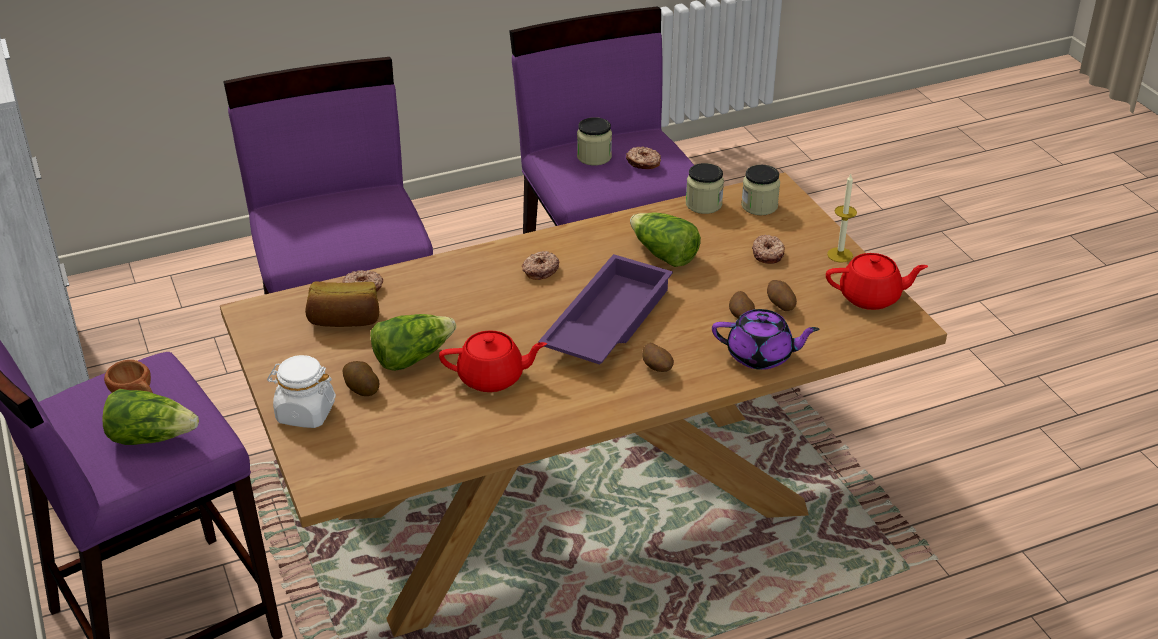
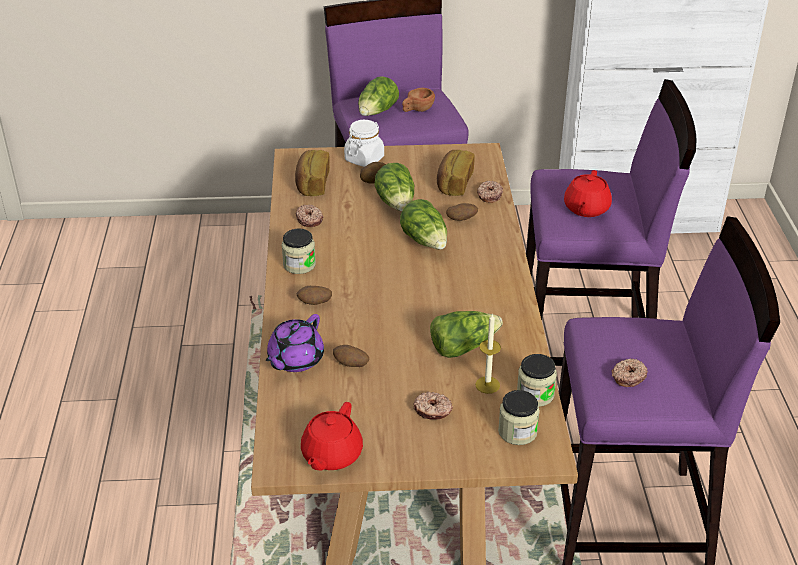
camera: 110 degrees right, 0 degrees up
(395, 444) = (312, 184): none -> bread
(487, 316) = (426, 241): none -> lettuce
(492, 377) = (353, 230): red teapot -> red teapot (586, 209)
(540, 270) = (473, 276): donut -> donut (309, 219)
(594, 157) = (649, 348): jar -> jar (299, 265)
(605, 321) = (386, 293): purple tray -> none
(780, 305) = (352, 392): potato -> potato (461, 219)
(840, 255) = (407, 459): candle -> candle (487, 385)

